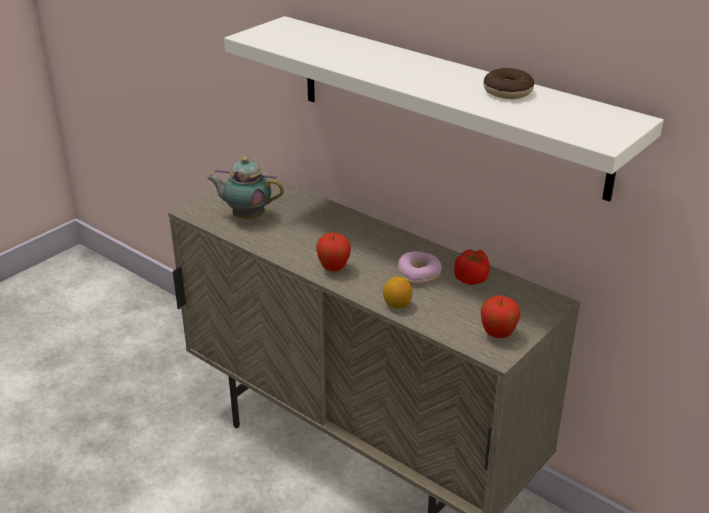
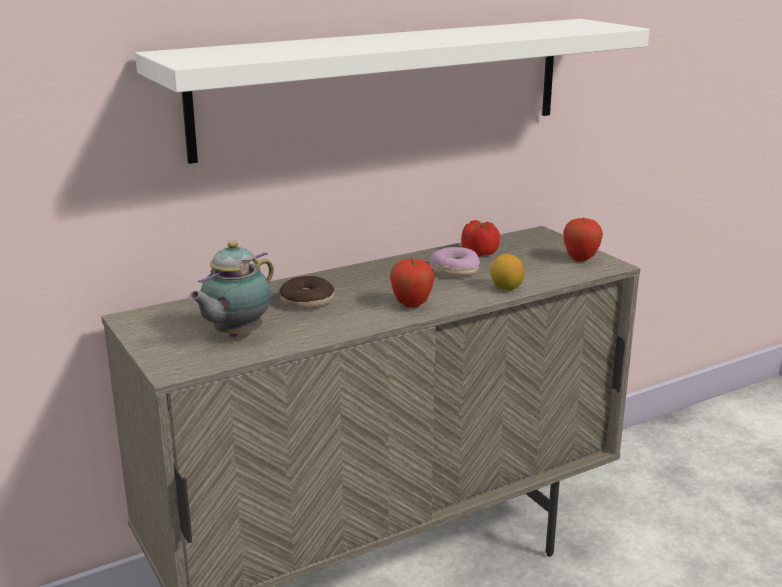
camera: 70 degrees left, 10 degrees down
(507, 92) = (491, 30): donut -> donut (307, 301)

